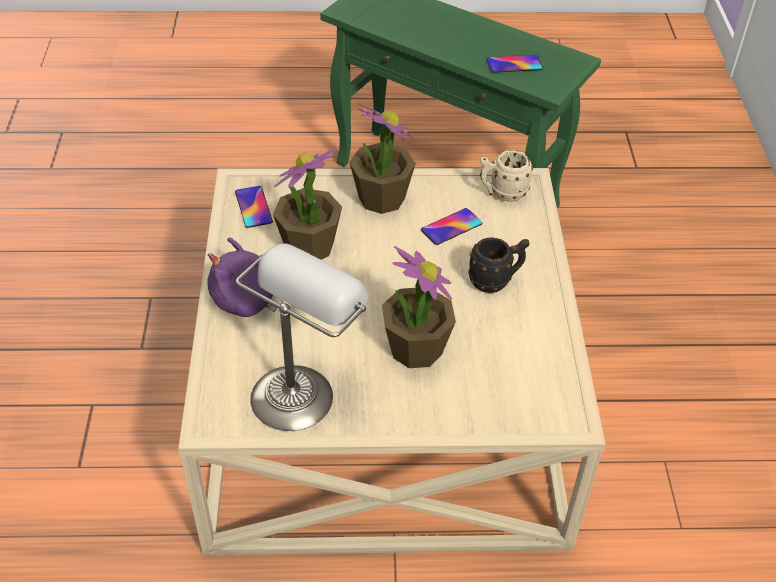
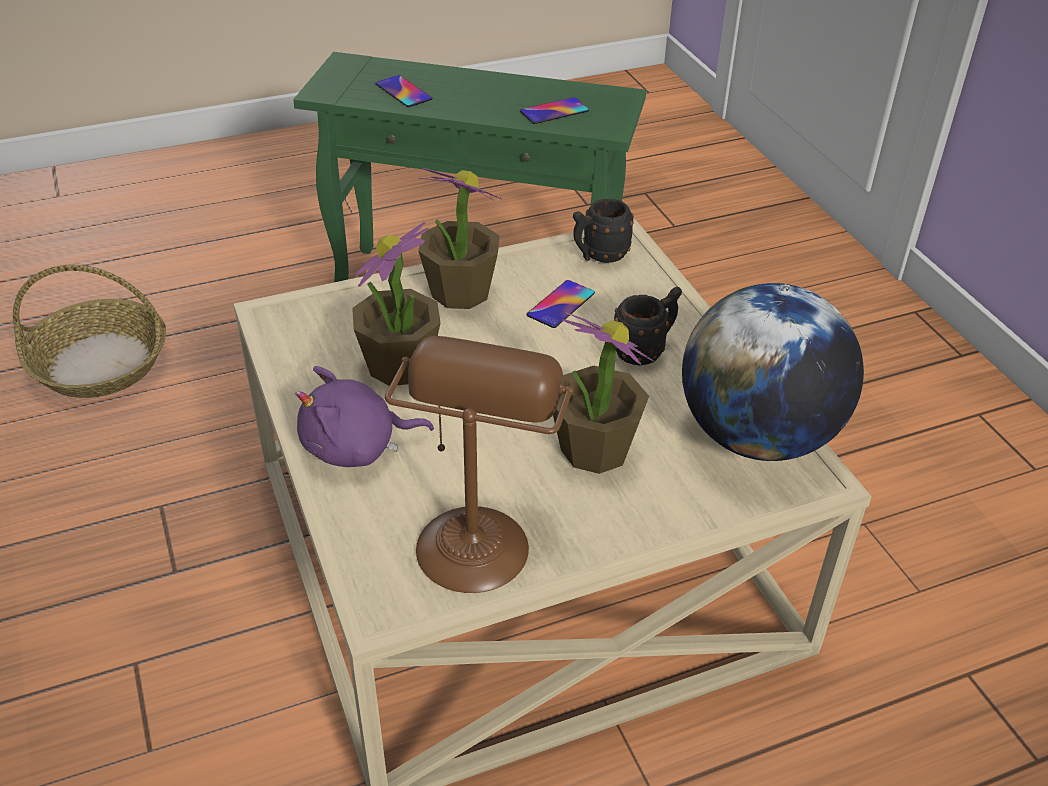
camera: 20 degrees left, 5 degrees down
(150, 179) = (99, 364): none -> basket
(253, 207) = (304, 337): phone -> phone (403, 92)
(301, 384) = (476, 529): white table lamp -> brown table lamp
(502, 193) = (599, 255): beige mug -> black mug
(543, 373) = (757, 436): none -> globe

